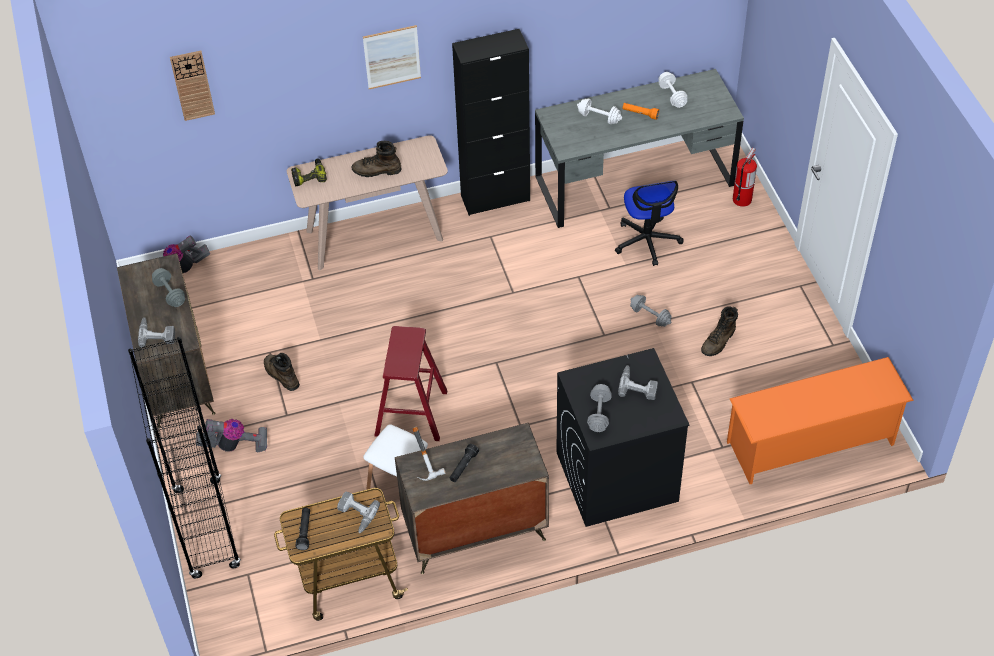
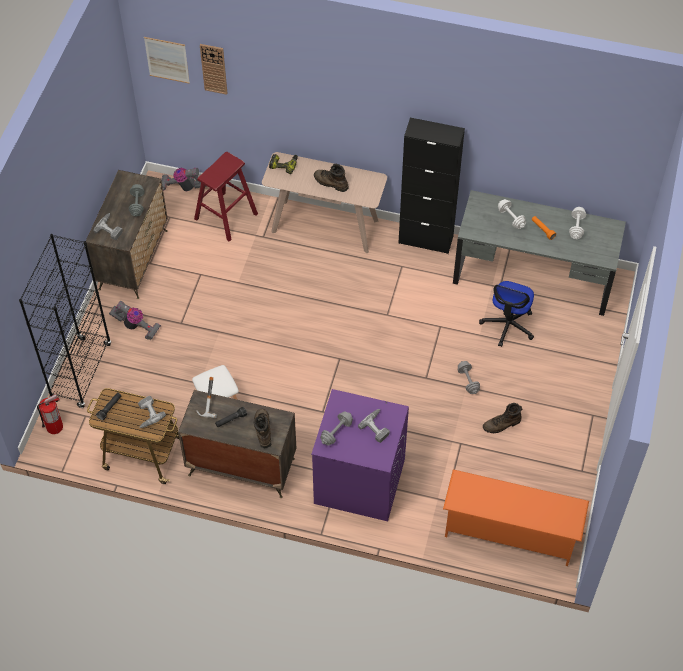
camera: 30 degrees right, 5 degrees up
(281, 375) = (196, 294): brown boot -> brown boot (262, 430)
(392, 57) = (363, 108): picture -> picture (167, 60)
(411, 413) = (259, 364): red stool -> red stool (226, 216)
(616, 477) = (359, 481): black washing machine -> purple washing machine
(742, 199) = (601, 329): fire extinguisher -> fire extinguisher (55, 427)

